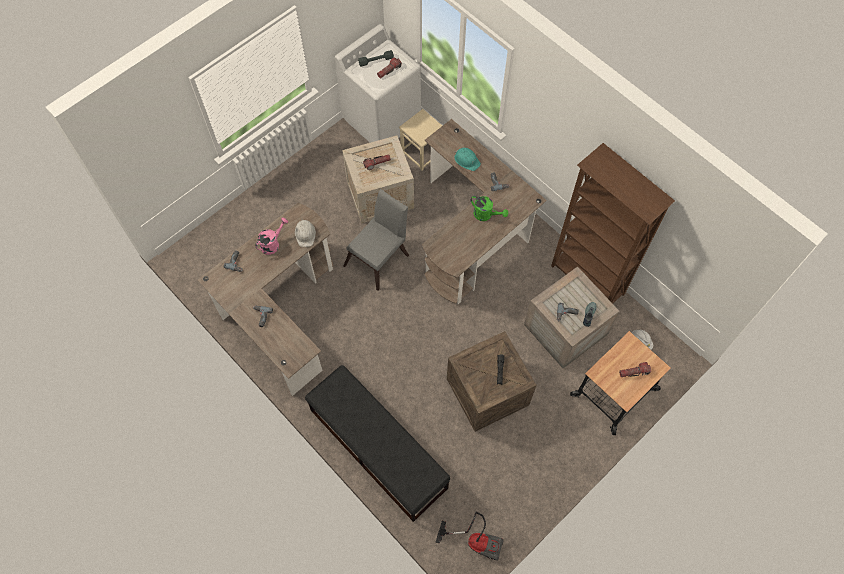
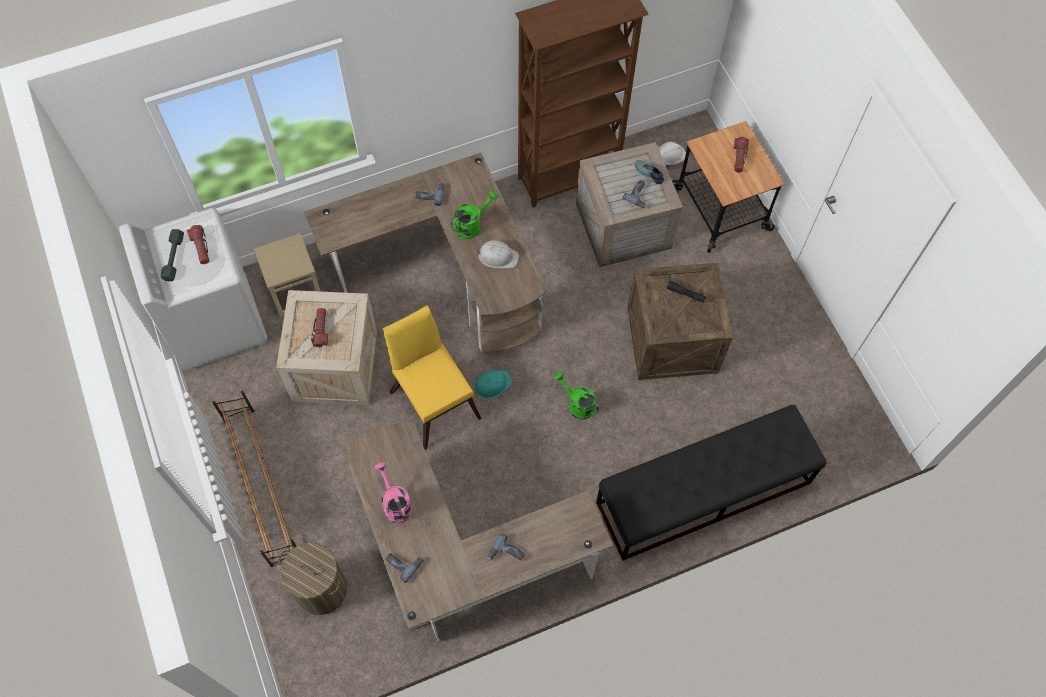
camera: 70 degrees left, 0 degrees up
(234, 244) = (321, 589): none -> laundry basket
(287, 187) = (262, 484): none -> brown shoe rack
(305, 234) = (399, 454): white hard hat -> white hard hat (497, 256)
(380, 258) = (433, 399): grey chair -> yellow chair
(411, 345) = (577, 404): none -> green watering can
(467, 160) = (378, 216): turquoise hard hat -> turquoise hard hat (492, 384)
(476, 540) = (852, 421): vacuum cleaner -> none

